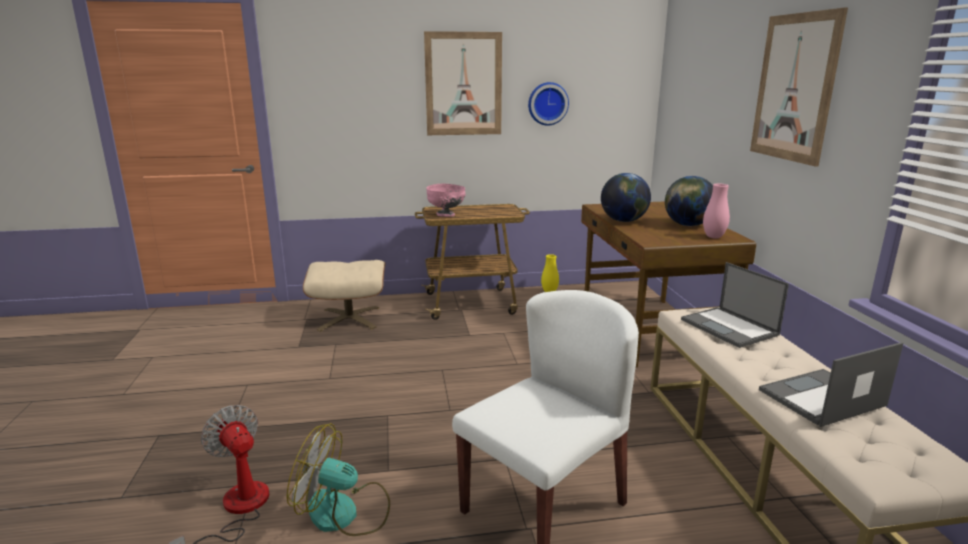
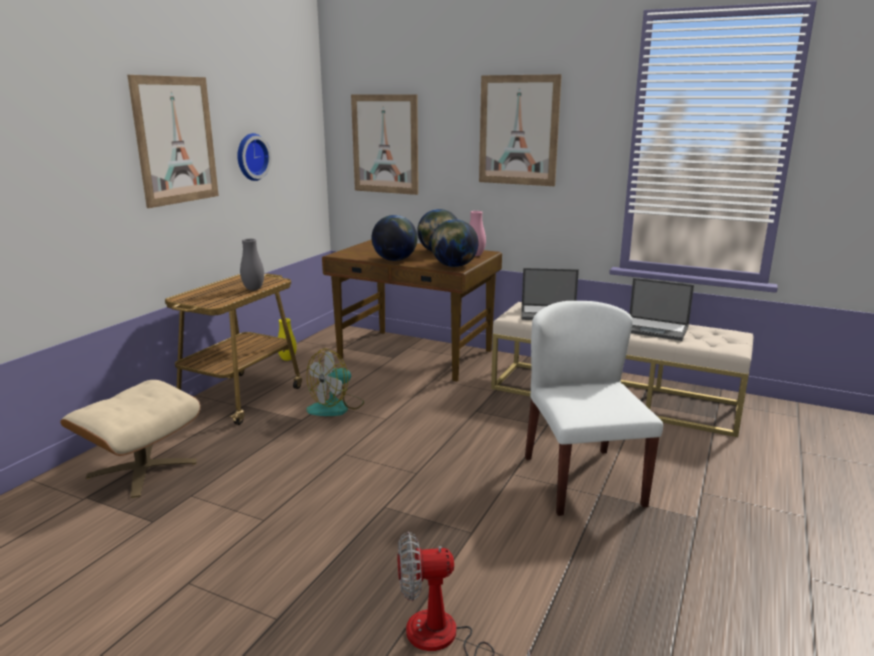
camera: 55 degrees left, 0 degrees up
(344, 513) = (510, 573): fan -> fan (336, 407)
(446, 215) = (216, 299): pink bowl -> none
(484, 215) = (253, 289): none -> grey vase
(655, 239) = (454, 266): none -> globe
(692, 100) = (385, 144): none -> picture
(821, 398) = (655, 329): laptop -> laptop turned 75 degrees counterclockwise

